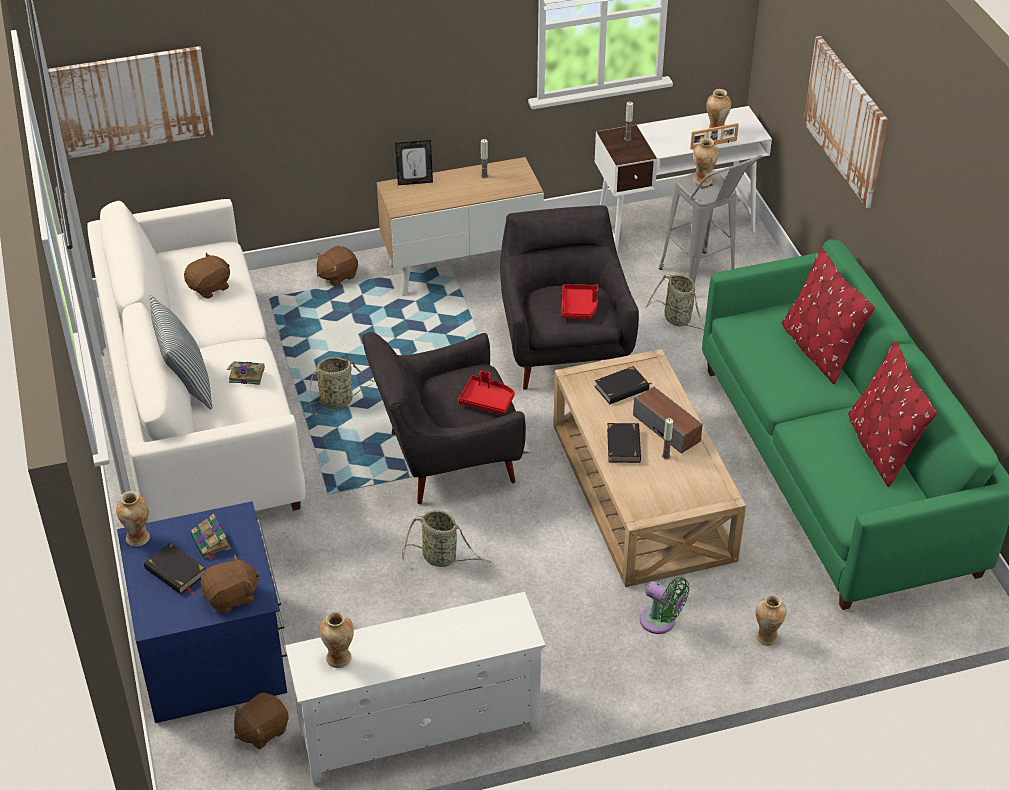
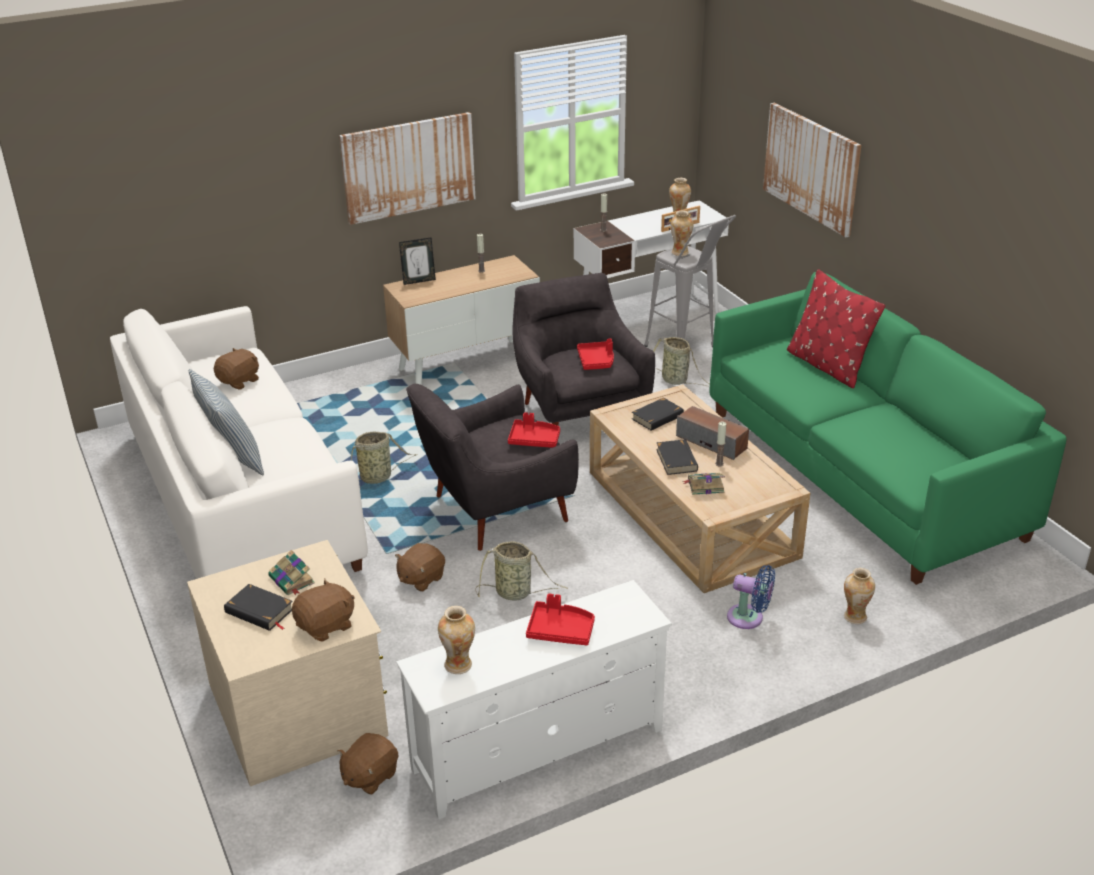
camera: 10 degrees left, 10 degrees down
(130, 101) = (145, 211): picture -> picture (408, 167)
(138, 538) = (212, 586): vase -> none
(213, 651) = (300, 708): blue dresser -> beige dresser
(246, 375) = (292, 443): book -> book (704, 486)
(337, 276) = (351, 382): brown plush toy -> brown plush toy (421, 579)
(440, 636) = (560, 630): none -> red tray
(661, 622) = (749, 618): green fan -> blue fan
(881, 448) = (917, 430): red pillow -> none

